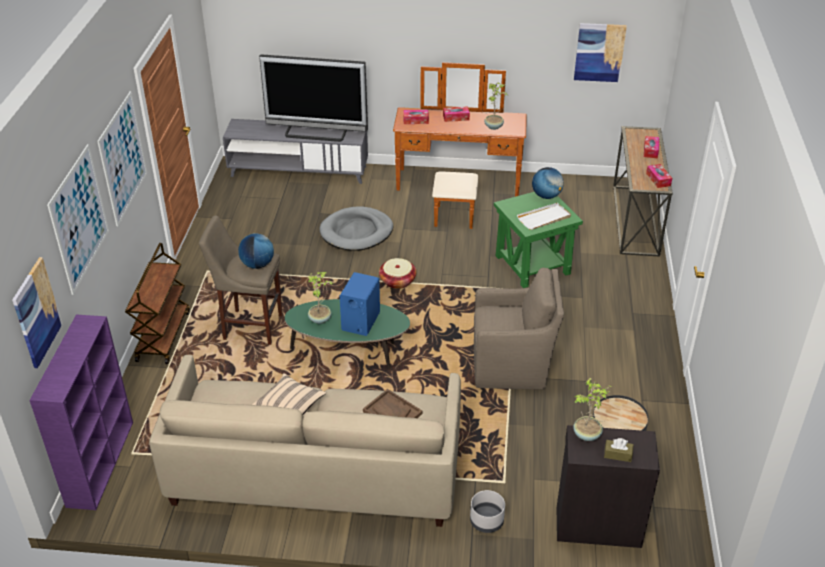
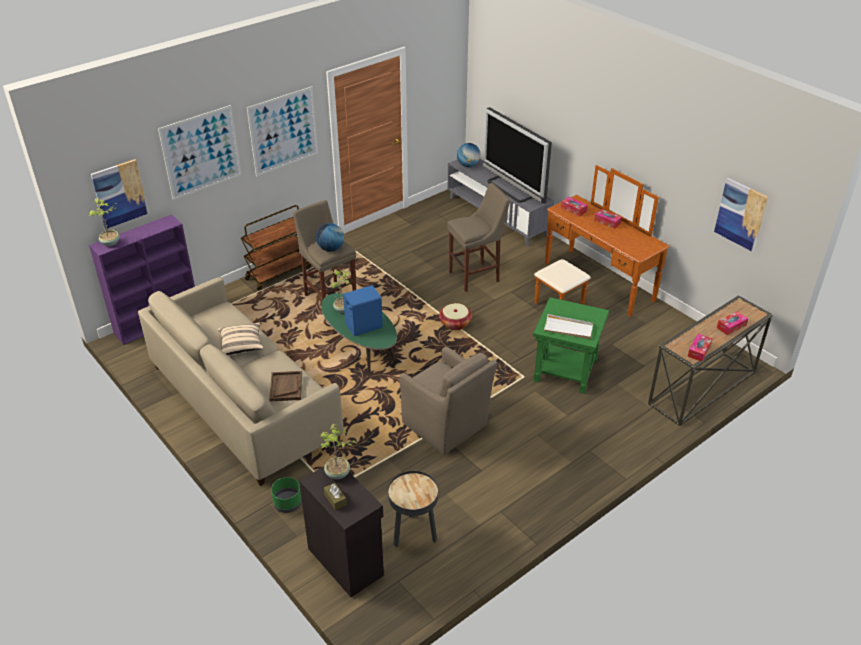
camera: 45 degrees right, 0 degrees up
(356, 232) = (476, 276): grey dog bed -> beige stool
(486, 521) = (287, 503): grey planter -> green planter
(494, 126) = (626, 242): potted plant -> potted plant (111, 243)
(546, 196) = (596, 314): globe -> globe (468, 165)

